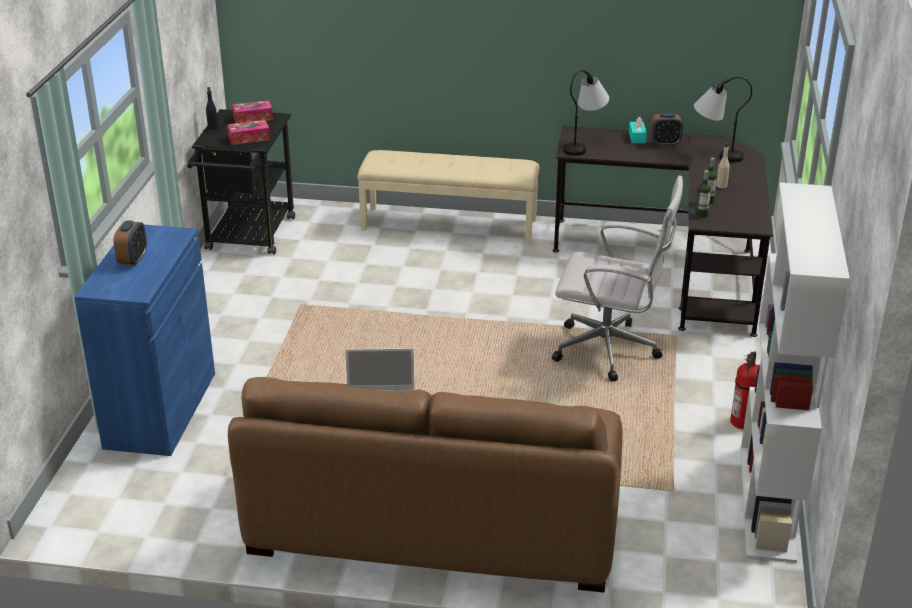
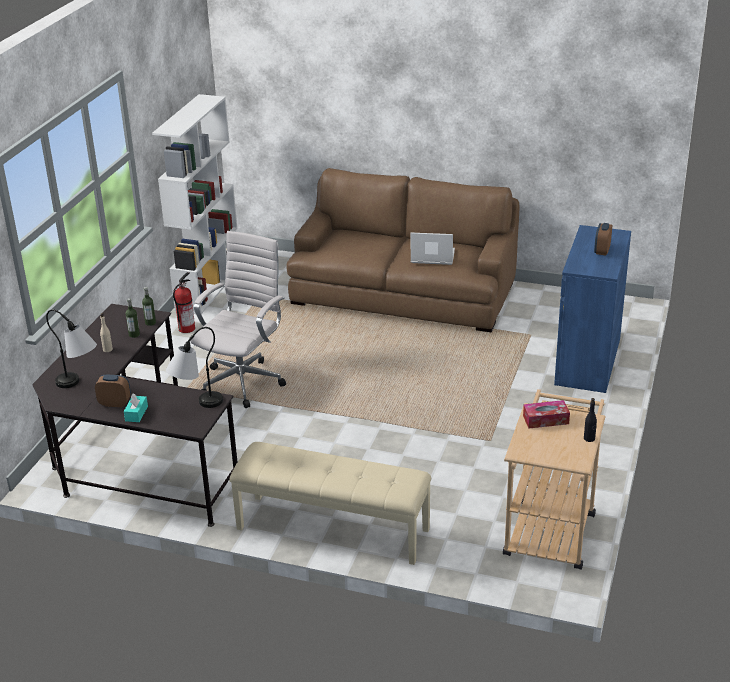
camera: 170 degrees left, 0 degrees up
(248, 238) = (551, 527): black cart -> beige cart
(253, 118) = (547, 452): tissue box -> none
(611, 351) = (244, 381): white office chair -> white office chair turned 90 degrees clockwise

